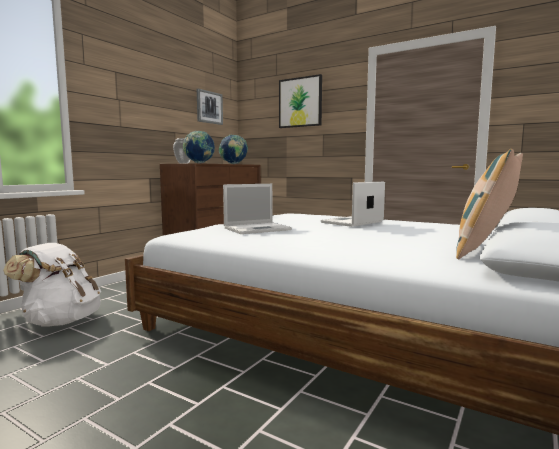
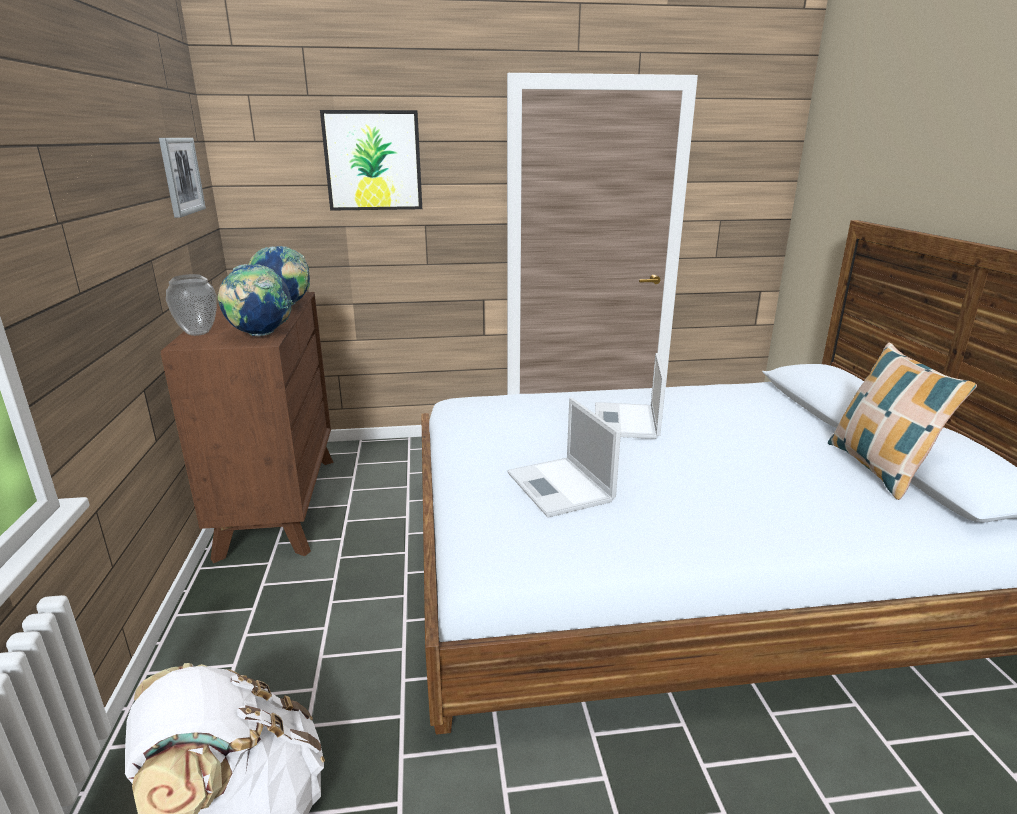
camera: 40 degrees left, 15 degrees up
(258, 229) = (561, 488): laptop -> laptop turned 135 degrees clockwise

